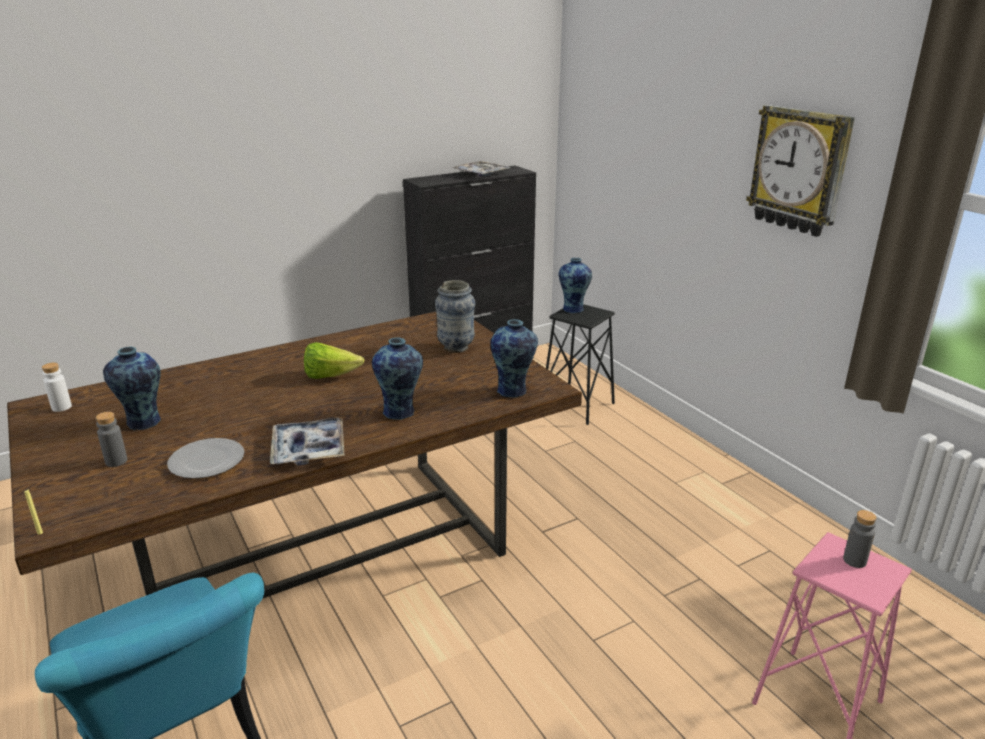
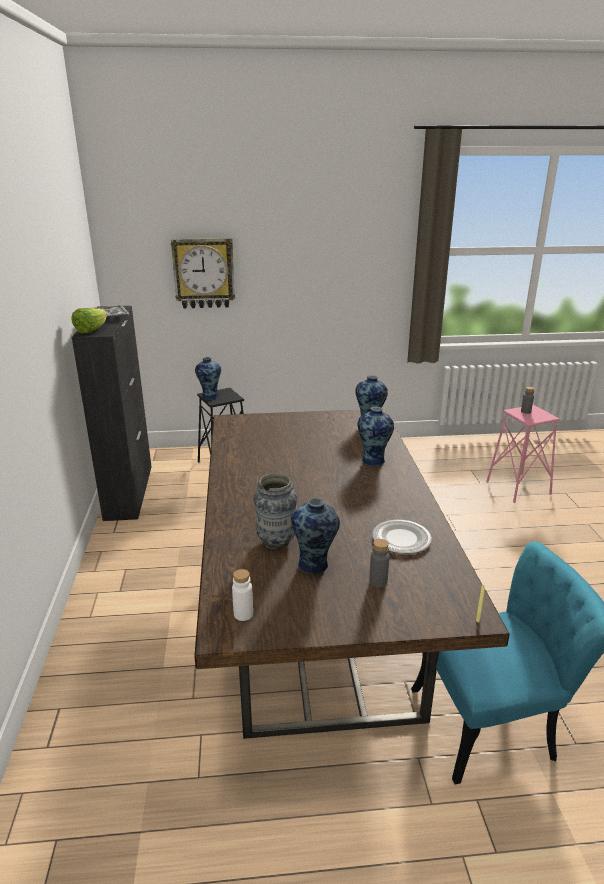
camera: 65 degrees left, 0 degrees up
(308, 449) = (406, 498): tray -> none
(330, 376) = (295, 476): lettuce -> lettuce (91, 330)
(456, 348) = (289, 427): vase -> vase (276, 542)
(799, 170) = (346, 256): wall clock -> wall clock (204, 273)

